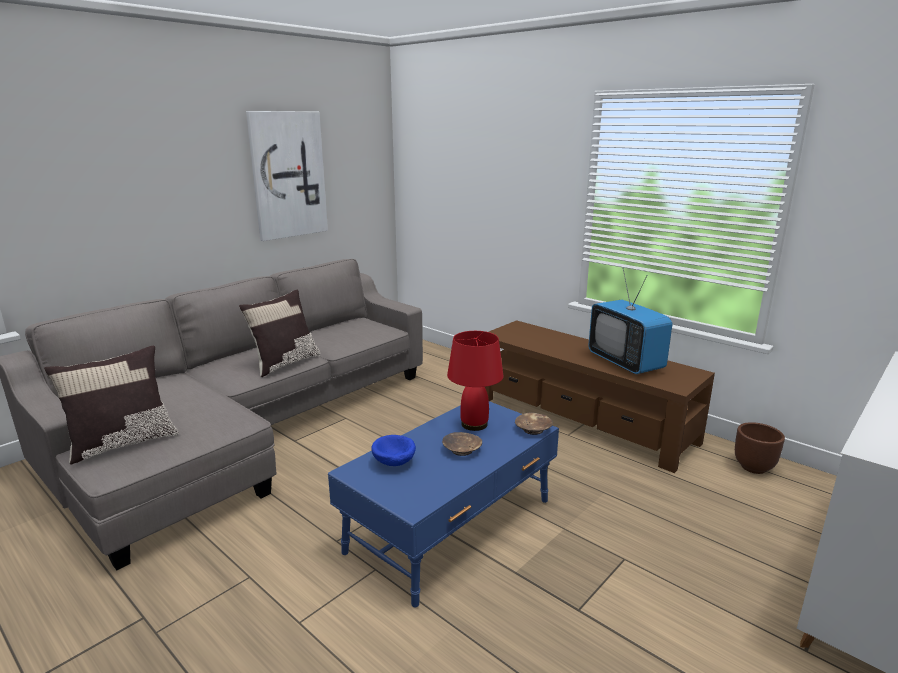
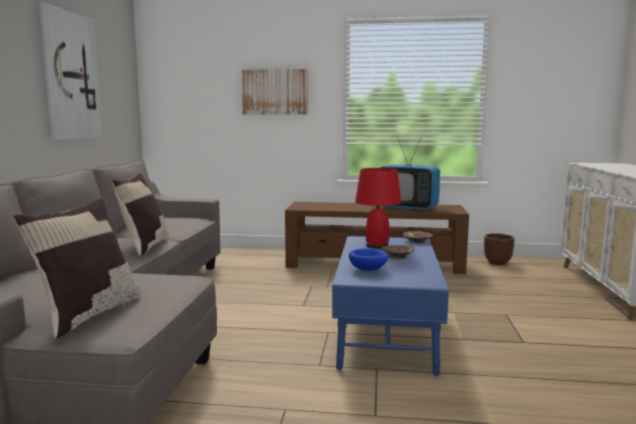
camera: 35 degrees left, 10 degrees down
(513, 184) = (275, 92): none -> picture

